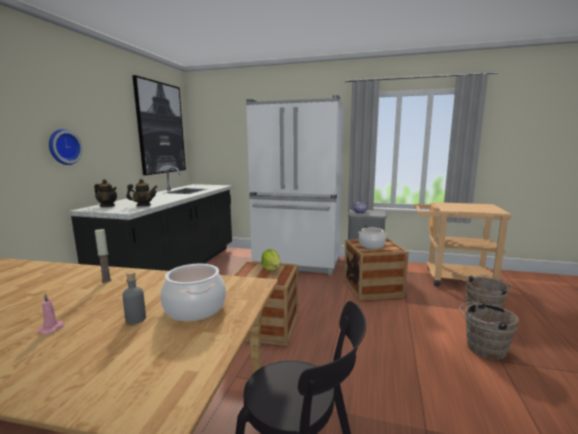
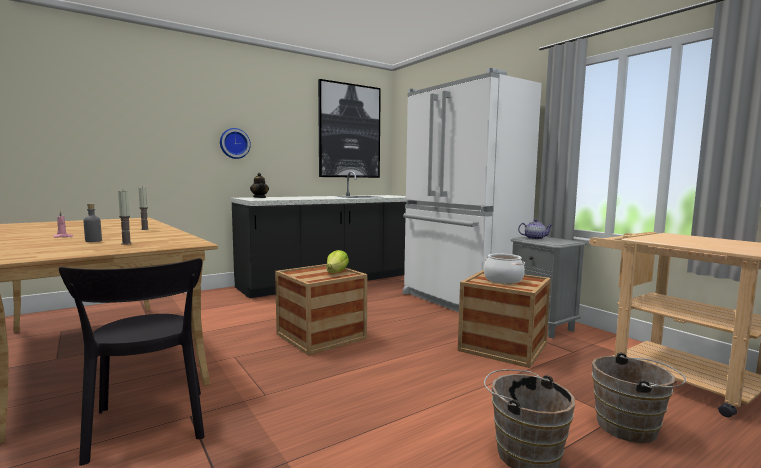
camera: 40 degrees right, 5 degrees down
(143, 205) = (281, 199): teapot -> none
(195, 308) = (126, 243): cooking pot -> candle

